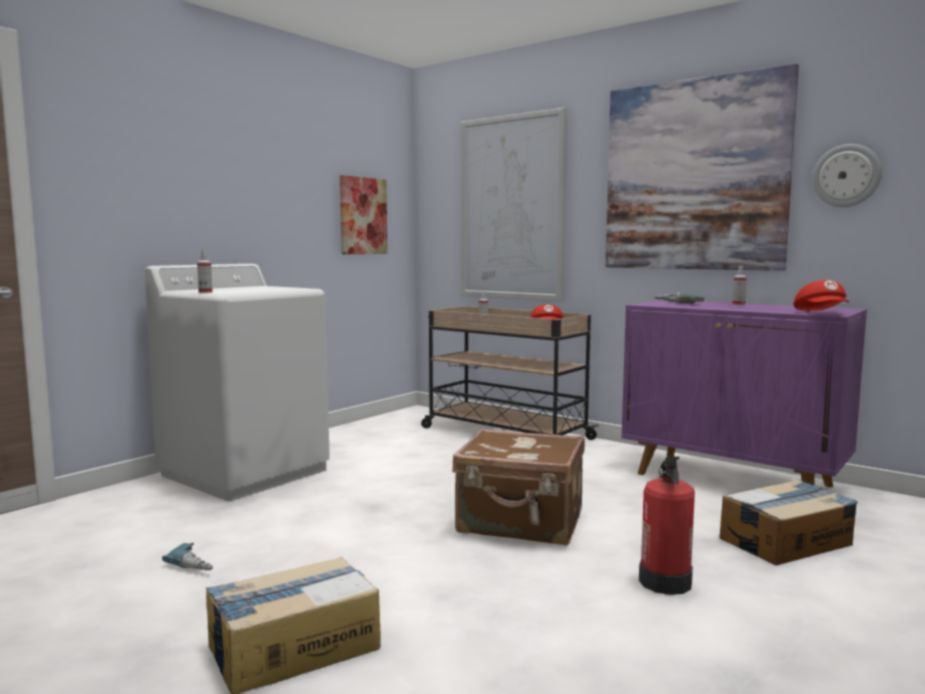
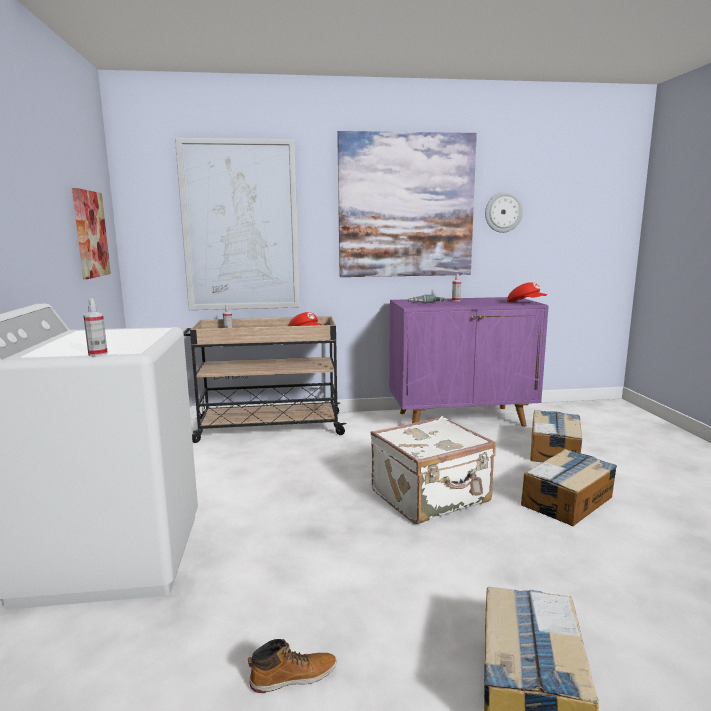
camera: 45 degrees left, 5 degrees up
(197, 563) = (293, 676): power drill -> boot
(521, 523) = (431, 497): brown suitcase -> white suitcase
(665, 581) = (568, 500): fire extinguisher -> cardboard box

